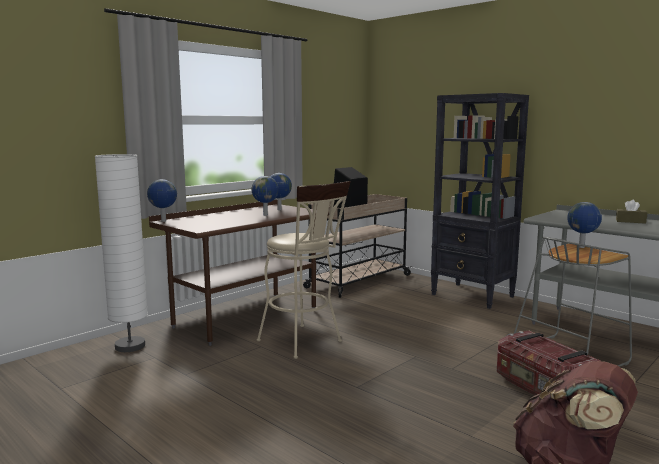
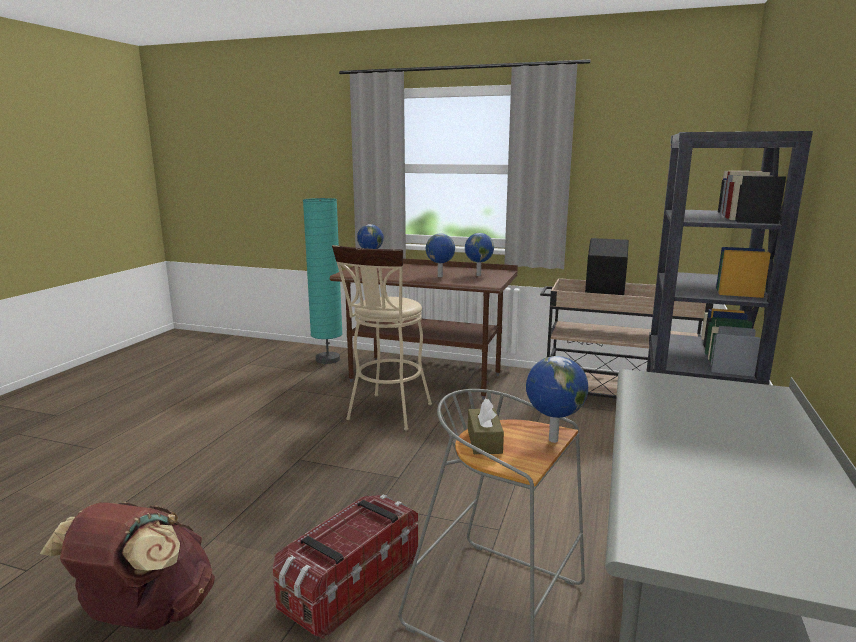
camera: 65 degrees right, 5 degrees up
(130, 346) = (328, 359): white floor lamp -> turquoise floor lamp
(630, 221) = (756, 454): brown tissue box -> brown tissue box (484, 441)

